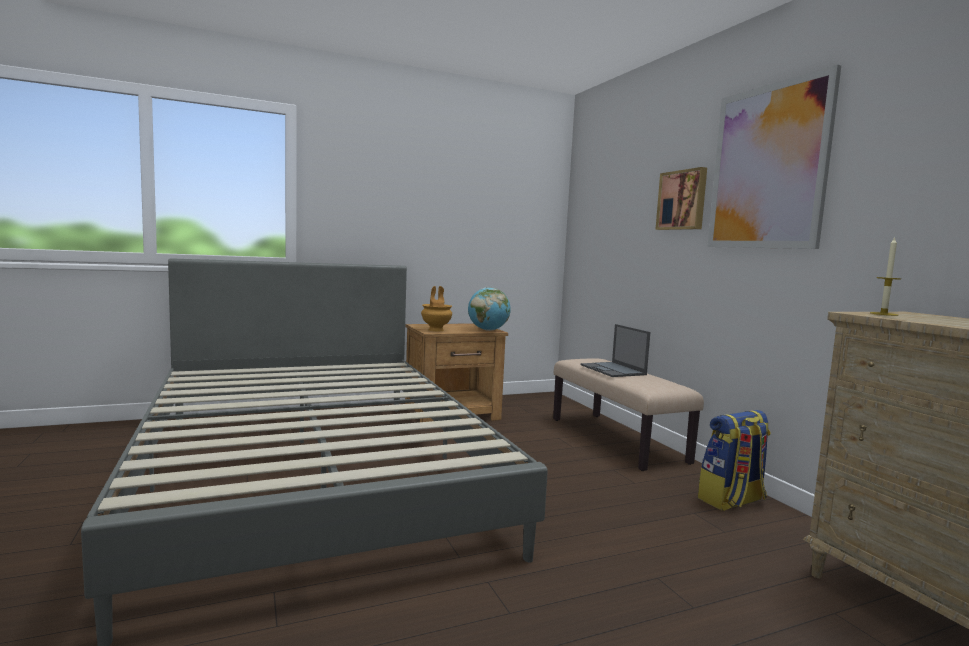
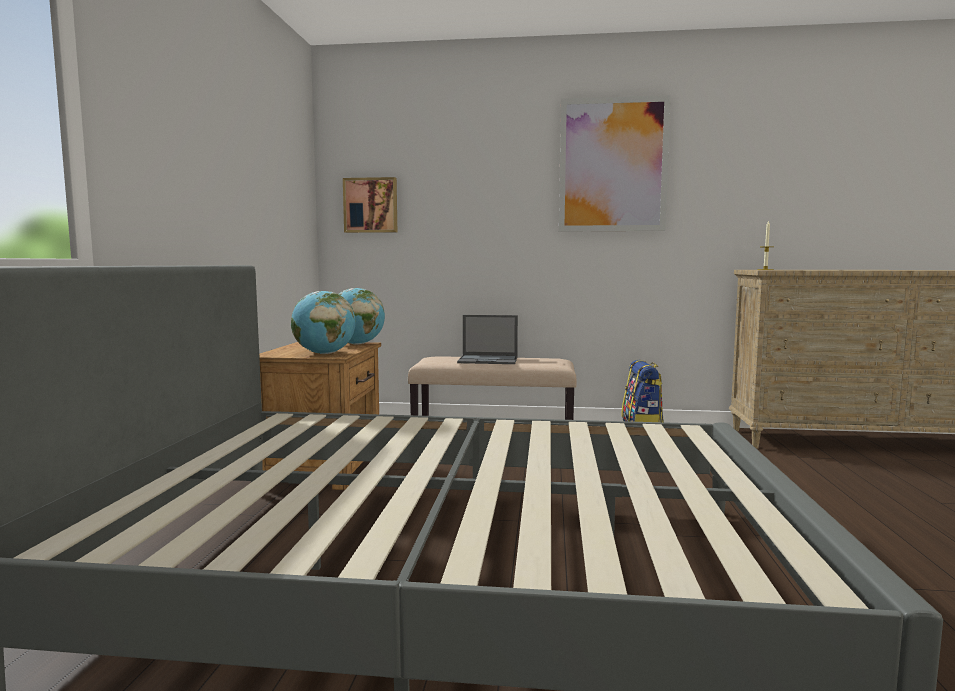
camera: 60 degrees left, 0 degrees up
(436, 330) = (324, 353): brown vase -> globe
(682, 200) = (518, 187): picture -> picture (371, 205)

